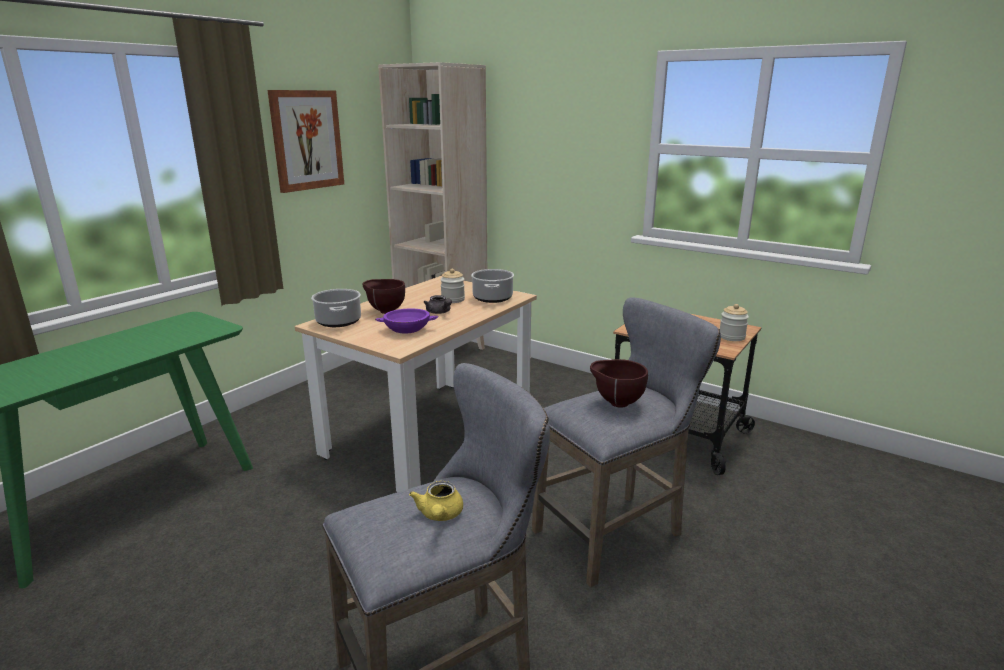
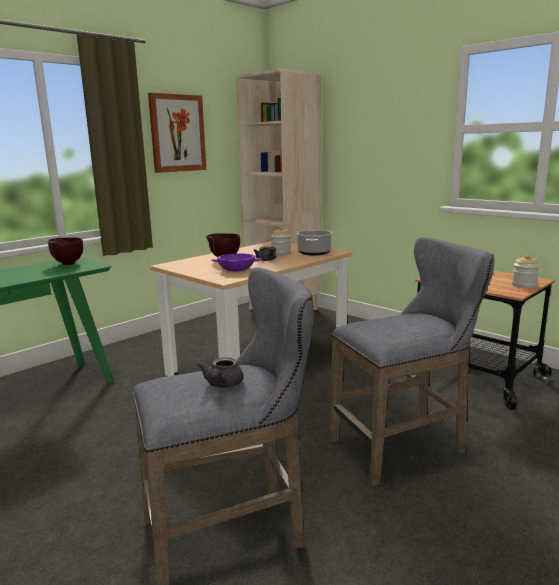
camera: 10 degrees right, 5 degrees down
(338, 321) = (184, 264): cooking pot -> none
(439, 515) = (222, 385): yellow teapot -> grey teapot
(616, 403) = (401, 323): brown bowl -> brown bowl (67, 263)

